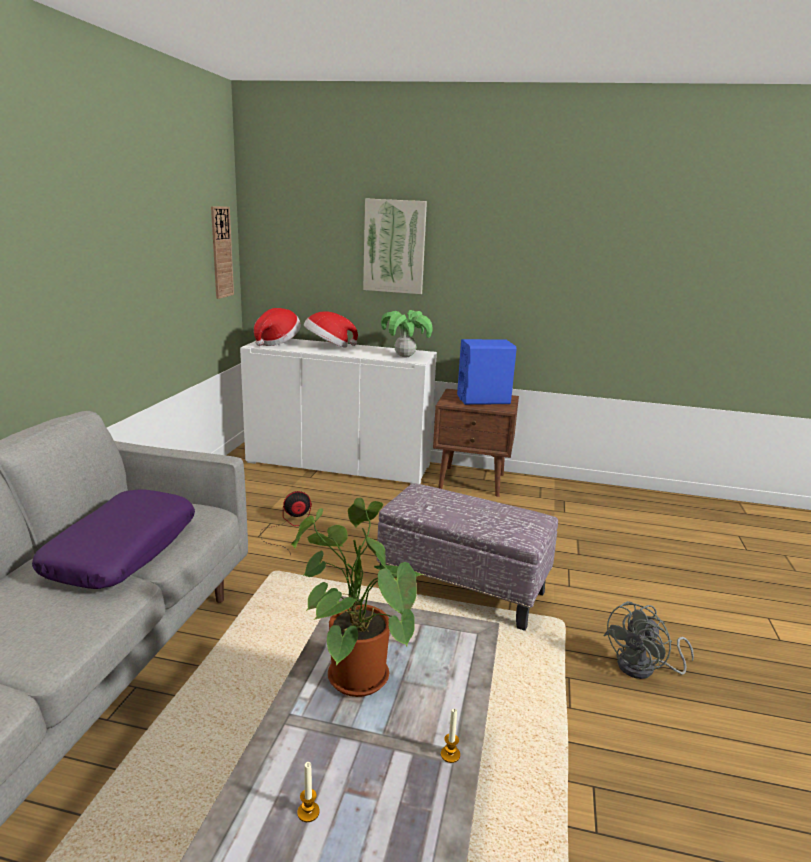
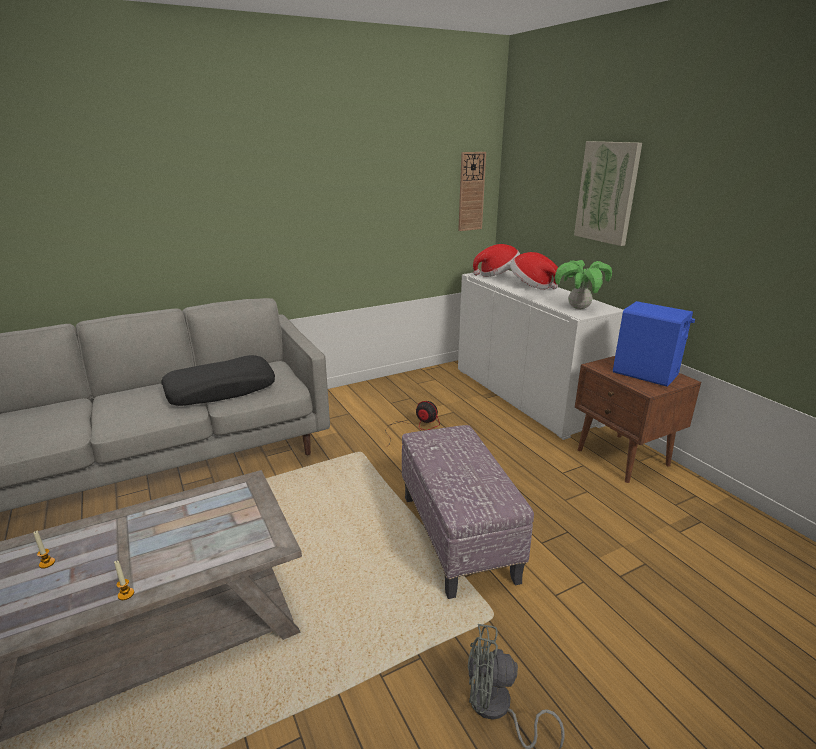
camera: 50 degrees right, 5 degrees up
(122, 551) = (221, 390): purple pillow -> black pillow
(352, 674) = (180, 518): potted plant -> none

